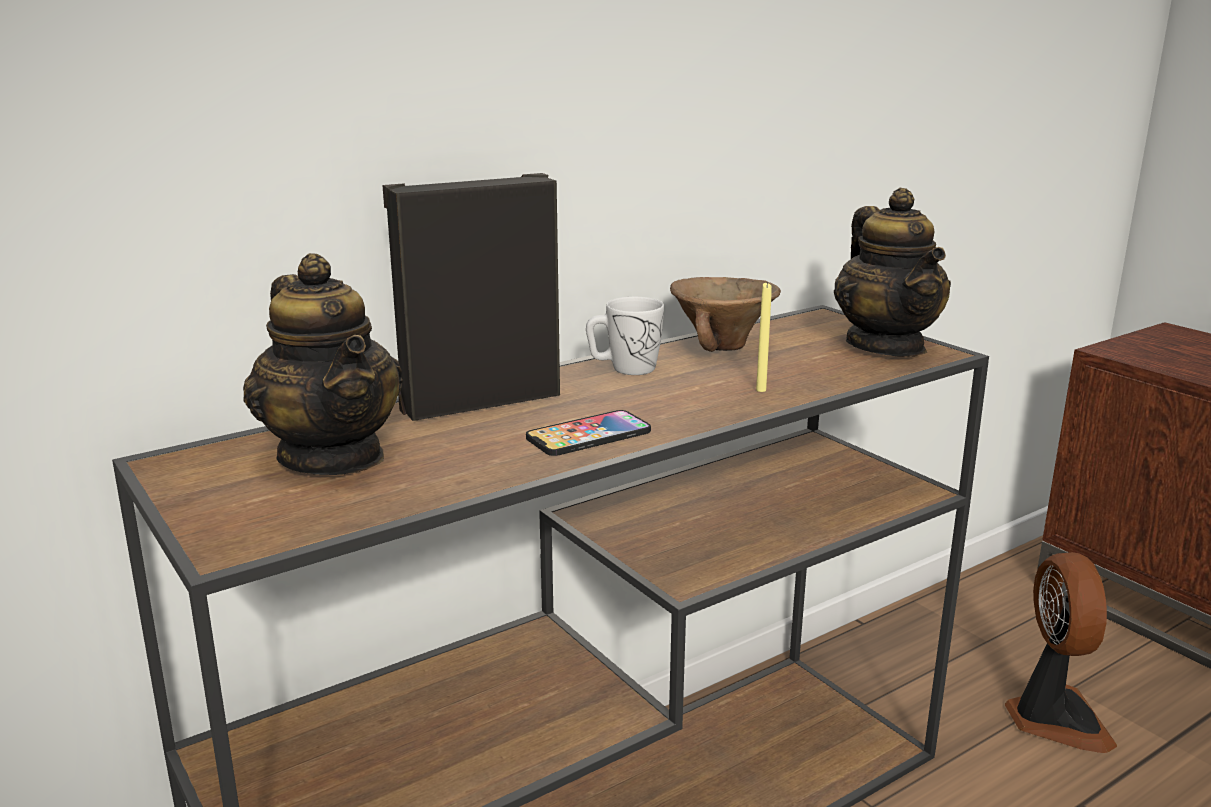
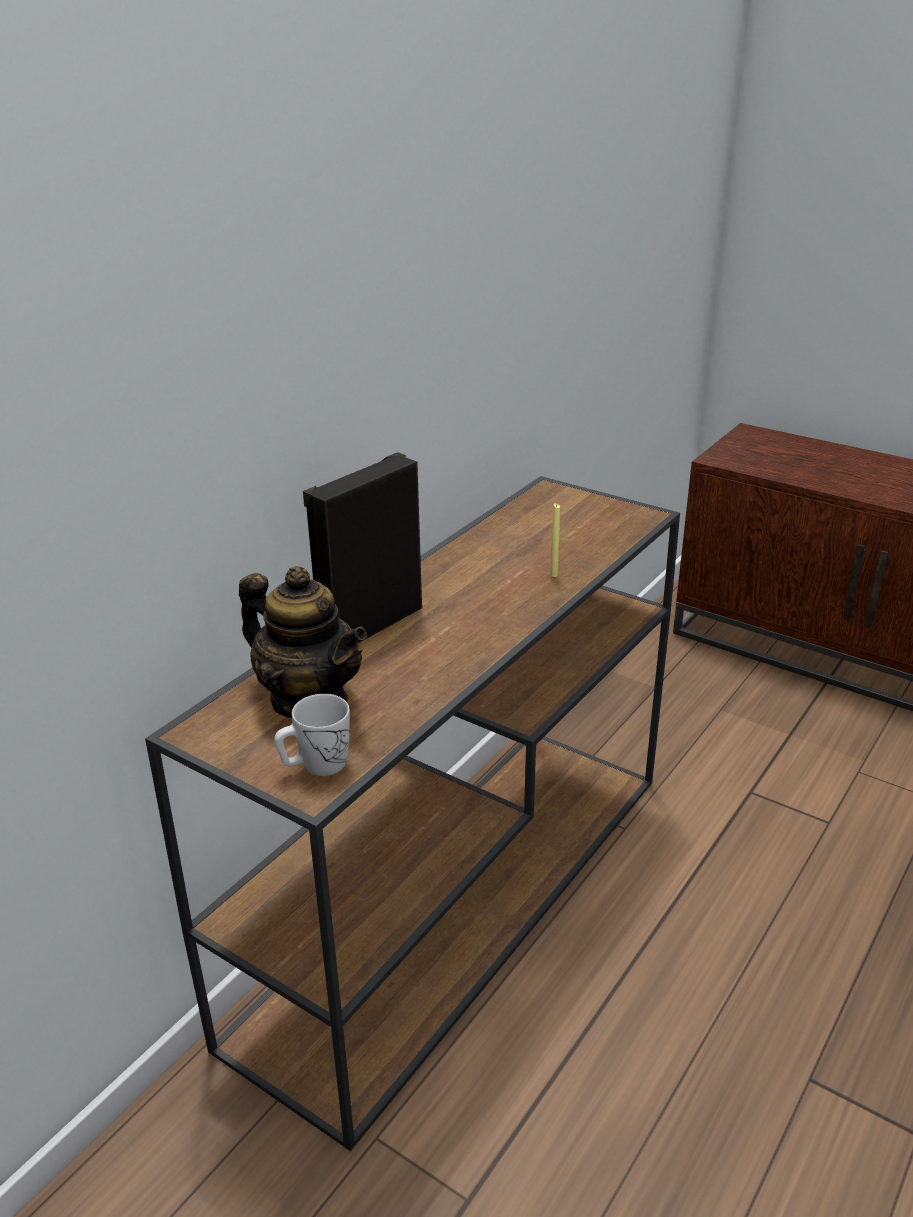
camera: 20 degrees left, 10 degrees up
(588, 435) = (469, 642): phone -> none
(624, 369) = (446, 571): white mug -> white mug (316, 766)
(723, 347) = (501, 536): brown bowl -> none
(886, 346) = (610, 514): teapot -> none
(1053, 719) = (716, 736): fan -> none

